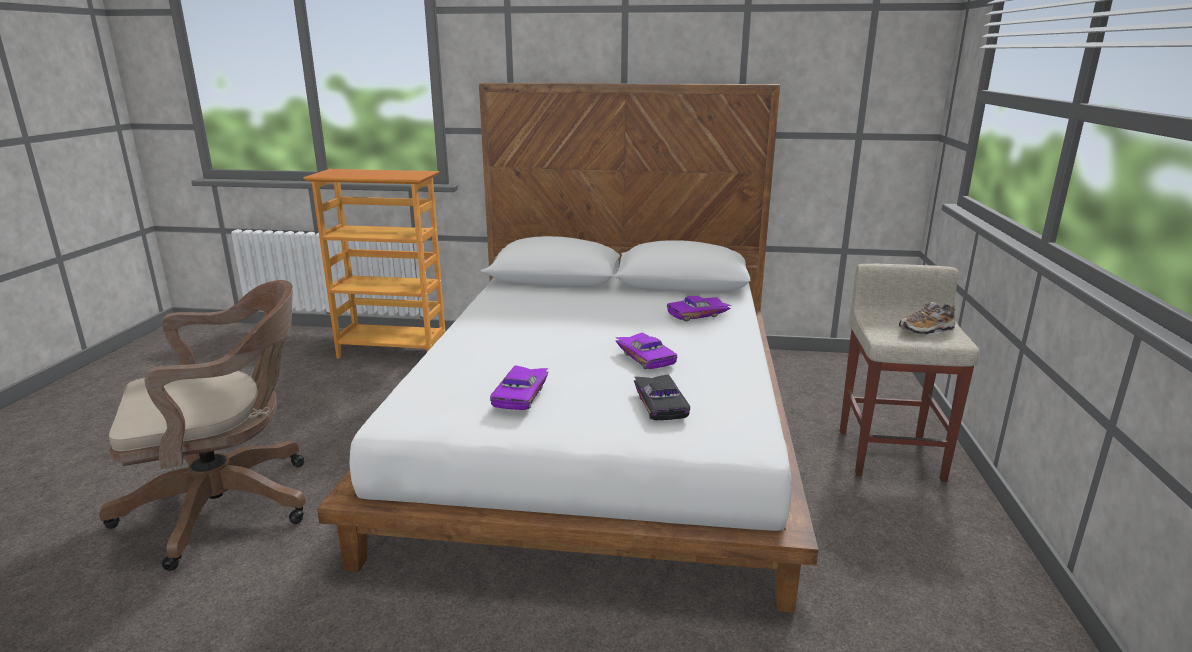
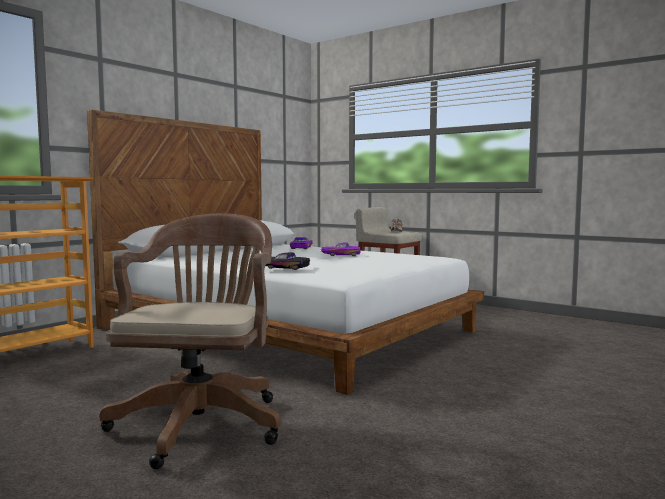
camera: 60 degrees left, 15 degrees down
(523, 395) = (357, 264): purple toy car -> none
(662, 404) = (397, 258): black toy car -> black toy car (284, 267)

